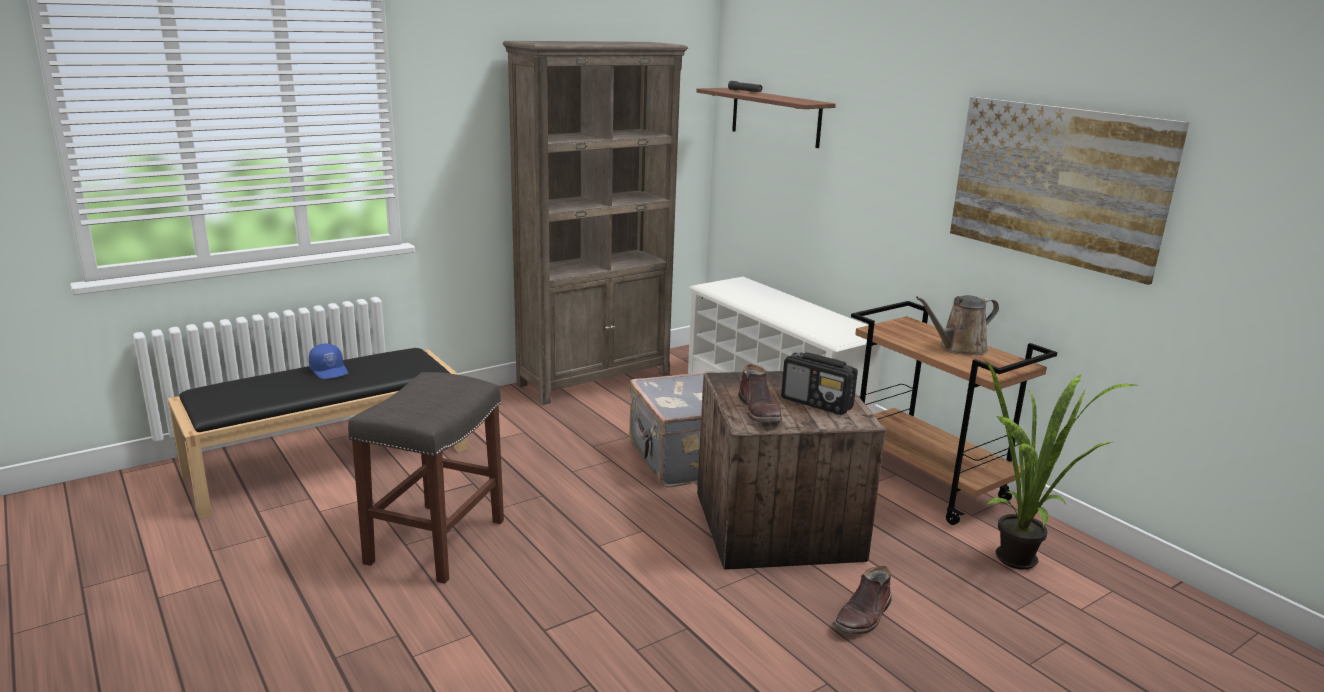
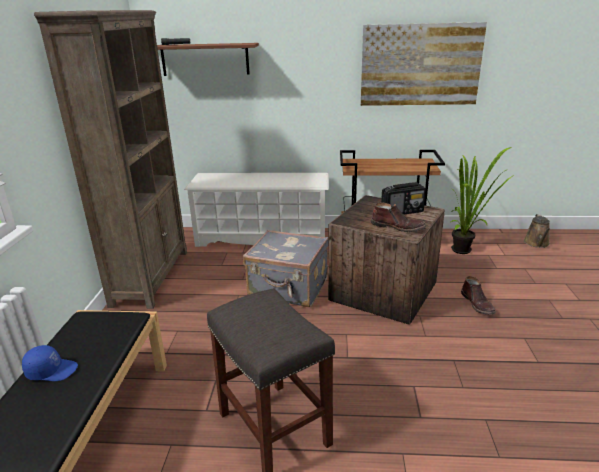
camera: 50 degrees left, 5 degrees up
(958, 348) = (394, 163): brown watering can -> brown watering can (537, 243)

